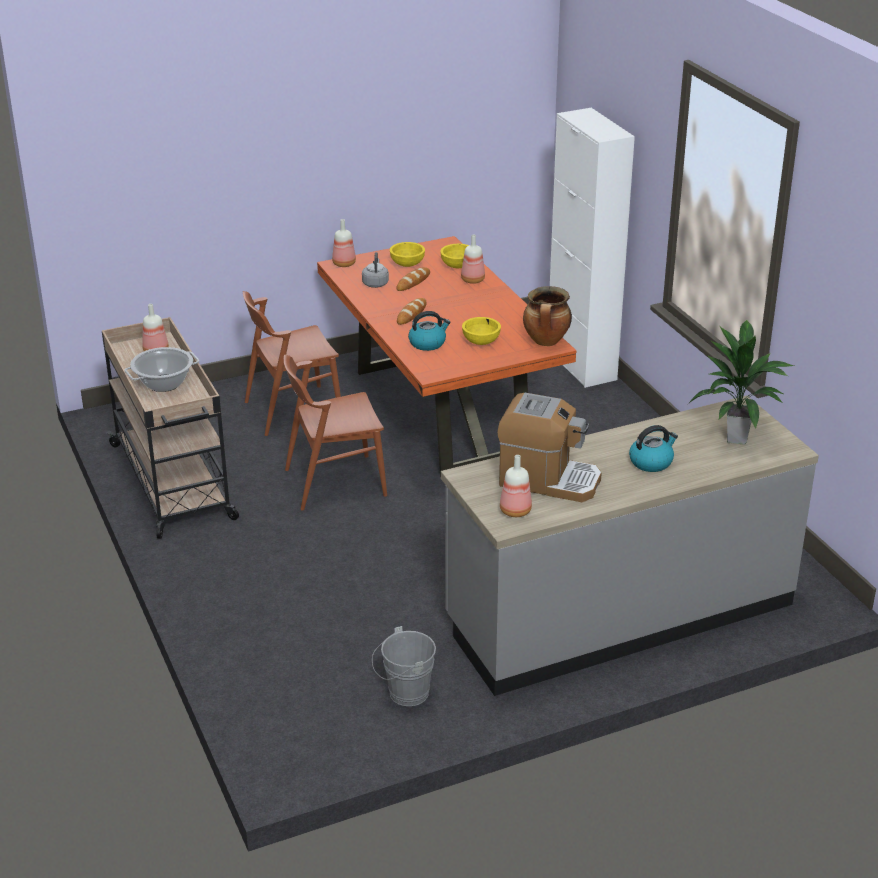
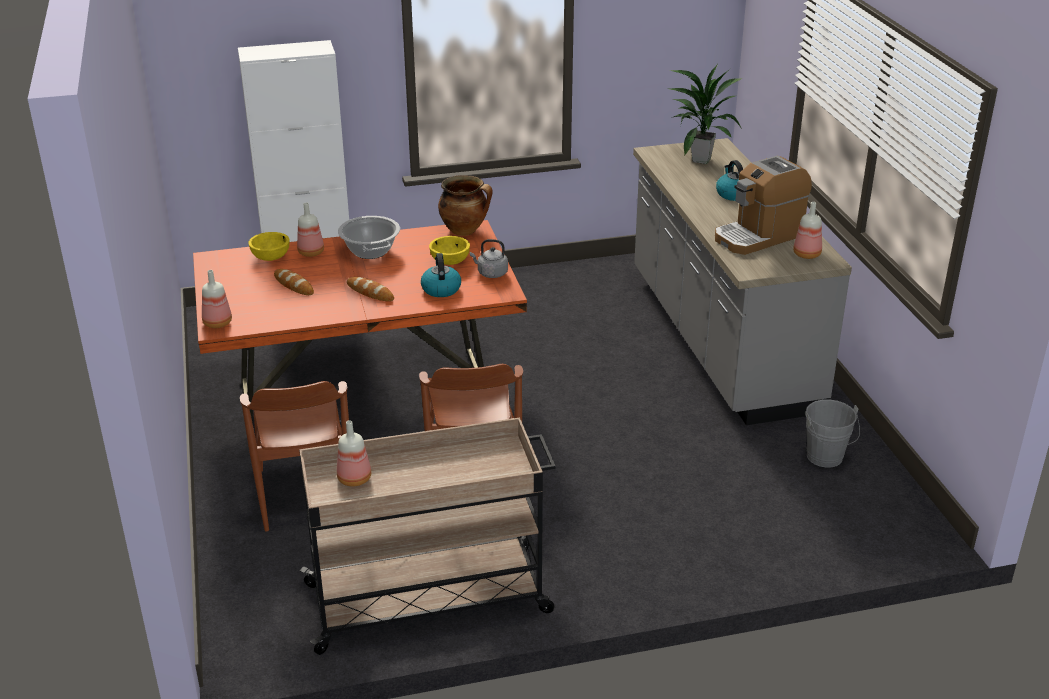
camera: 80 degrees left, 0 degrees up
(164, 383) = (443, 473): cooking pot -> cooking pot (371, 251)
(375, 283) = (282, 307): grey kettle -> grey kettle (491, 273)
(407, 264) = (246, 285): yellow bowl -> none
(548, 480) = (758, 236): coffee machine -> coffee machine turned 150 degrees counterclockwise

